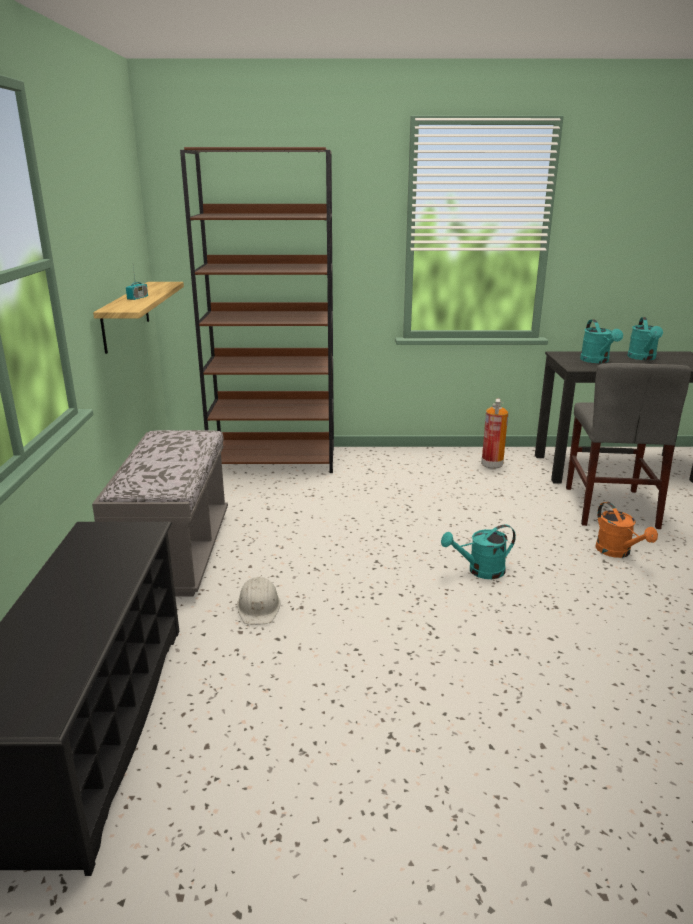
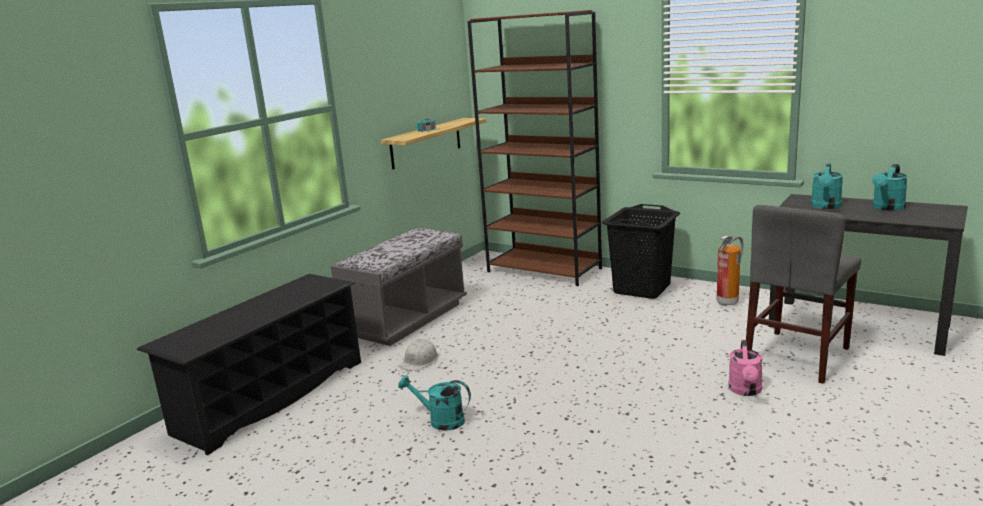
camera: 35 degrees right, 5 degrees down
(400, 465) = (642, 289): none -> black laundry basket
(480, 571) = (600, 376): turquoise watering can -> turquoise watering can (440, 420)
(617, 552) = (746, 391): orange watering can -> pink watering can

